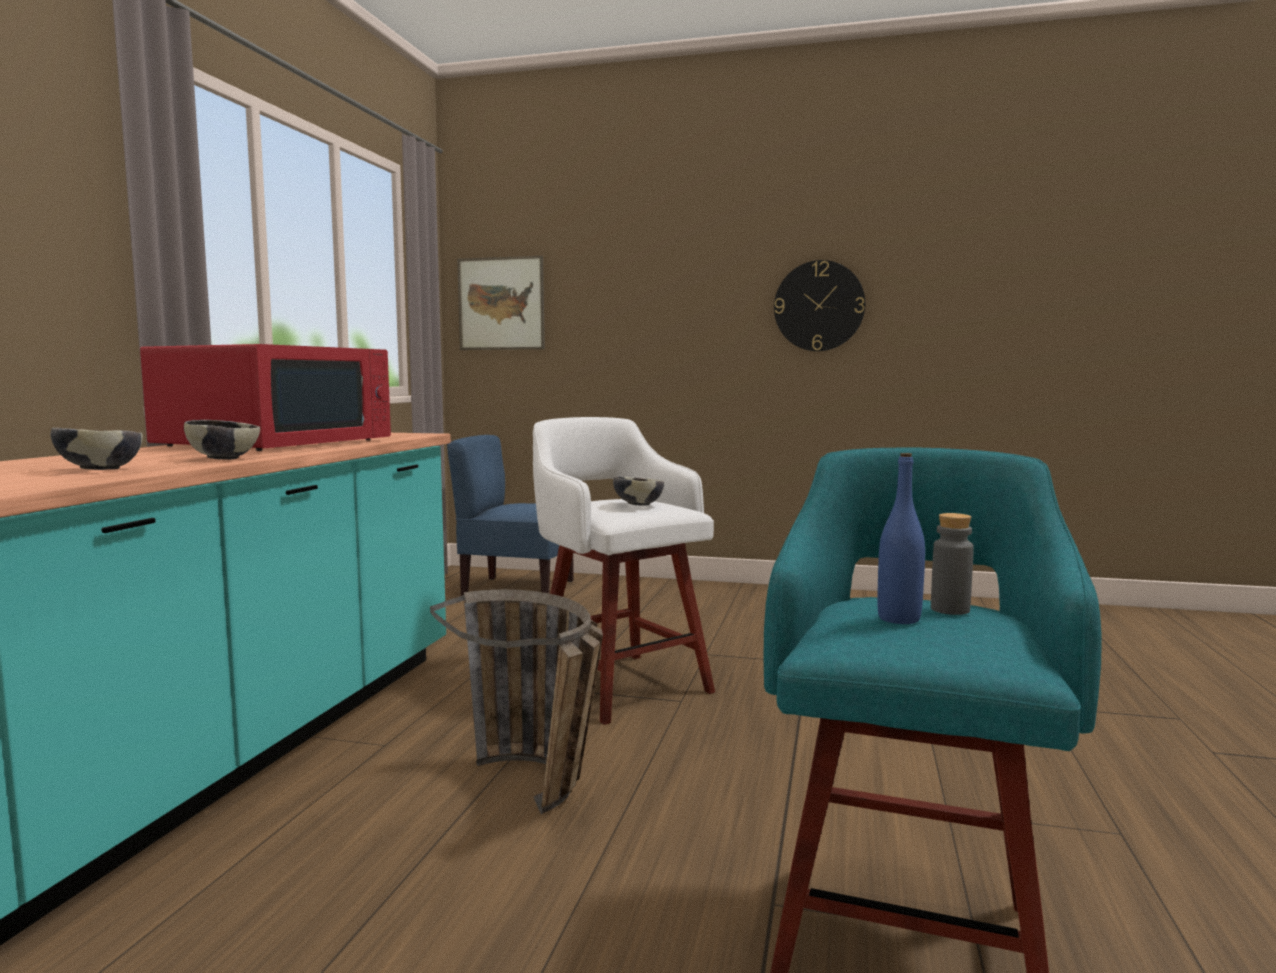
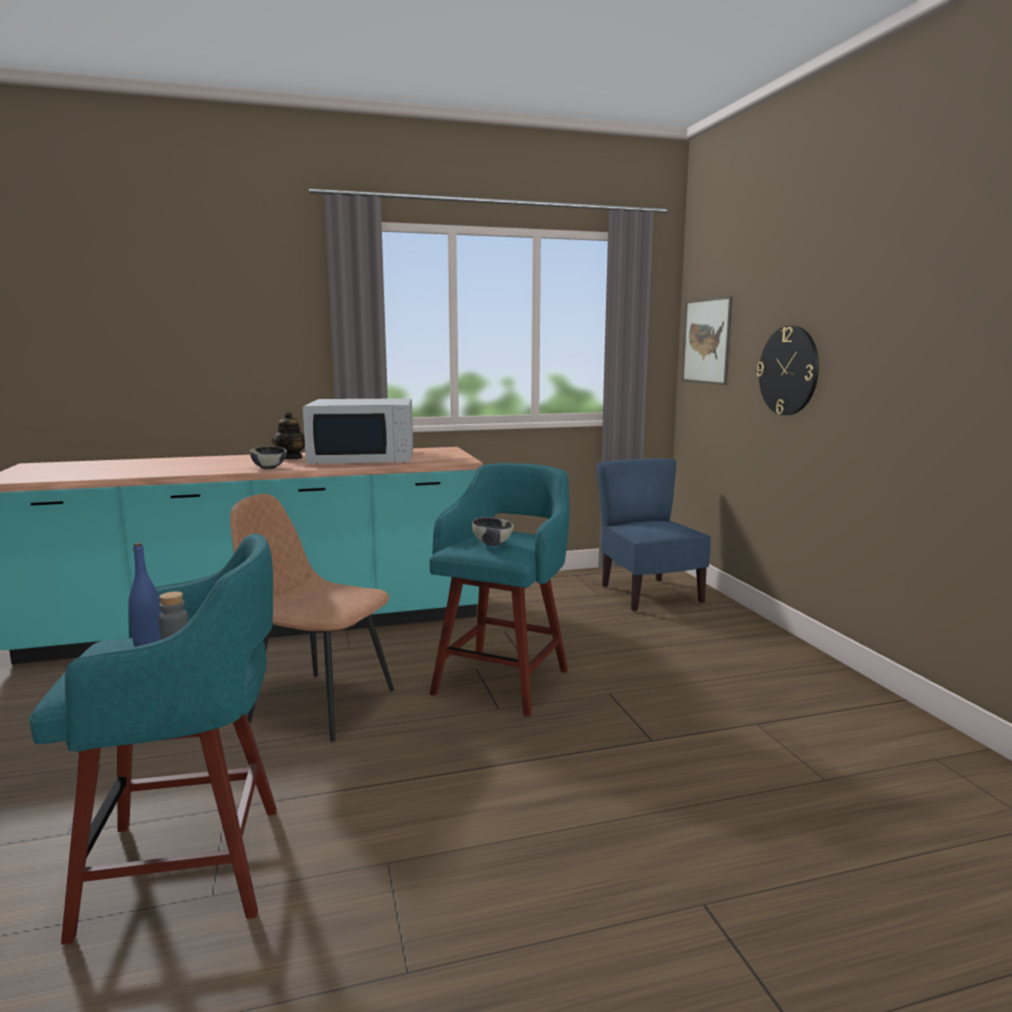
camera: 60 degrees right, 5 degrees up
(99, 470) = (209, 468): bowl -> none
(153, 452) = (291, 457): none -> teapot
(277, 443) = (364, 458): red microwave -> white microwave
(541, 793) = (320, 704): basket -> brown chair
(619, 684) = (503, 680): white stool -> turquoise stool
(819, 306) = (942, 351): wall clock -> wall clock (788, 370)

